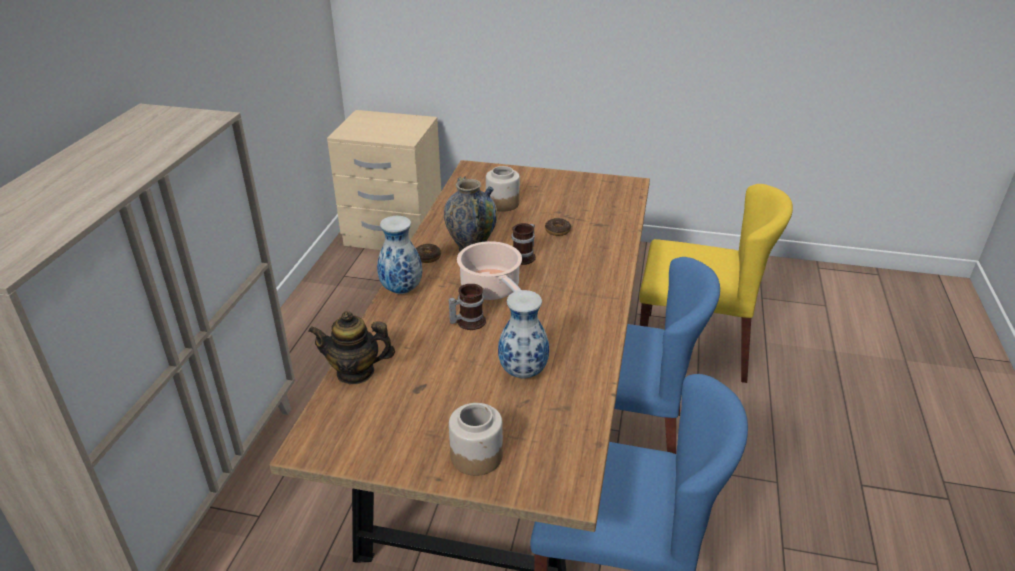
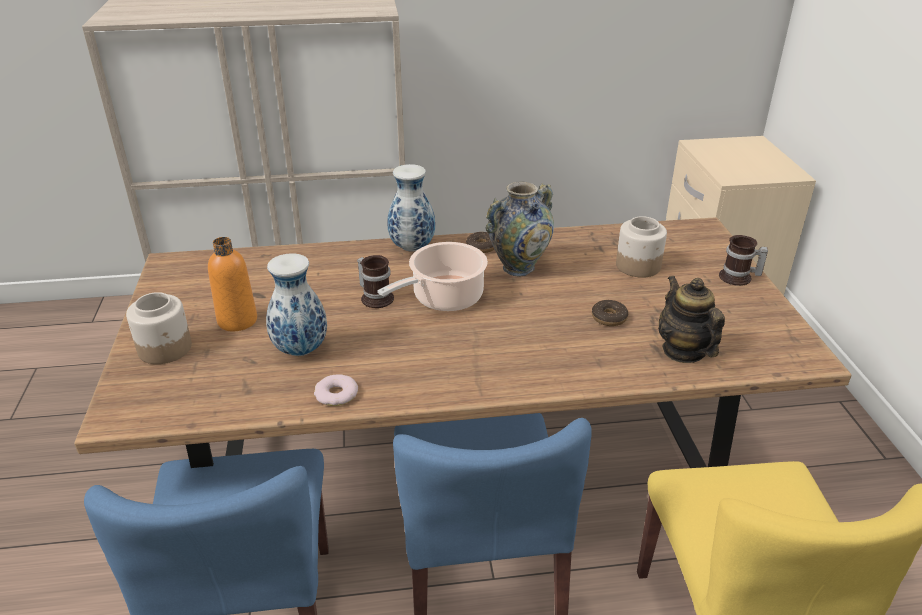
camera: 70 degrees right, 0 degrees up
(355, 372) = (271, 258): teapot -> teapot (683, 351)
(456, 405) = (237, 320): none -> orange bottle
(525, 256) = (528, 306): mug -> mug (738, 278)
(591, 361) = (336, 394): none -> donut

